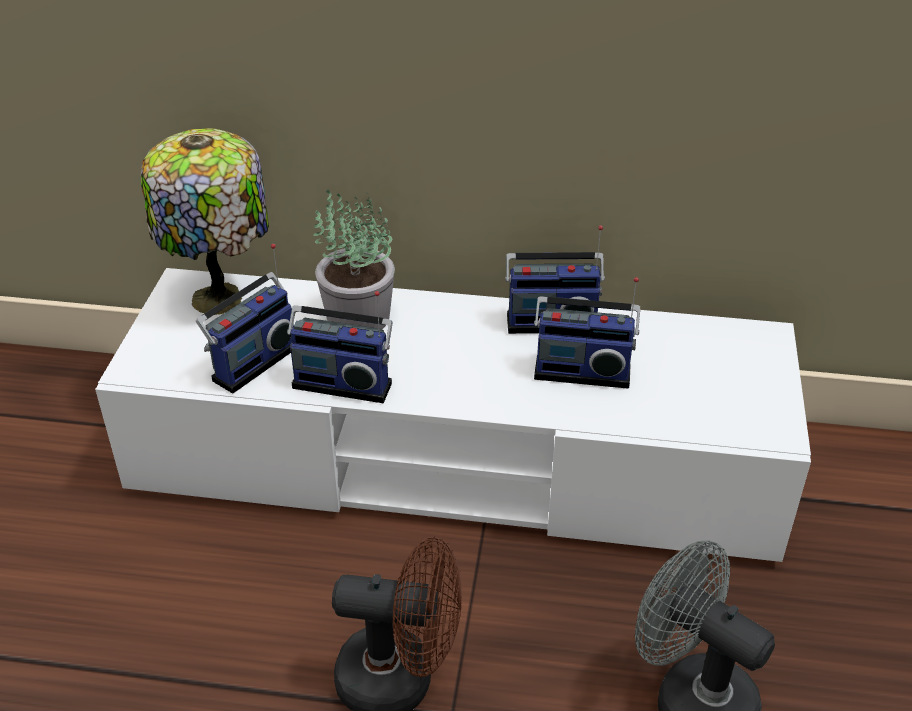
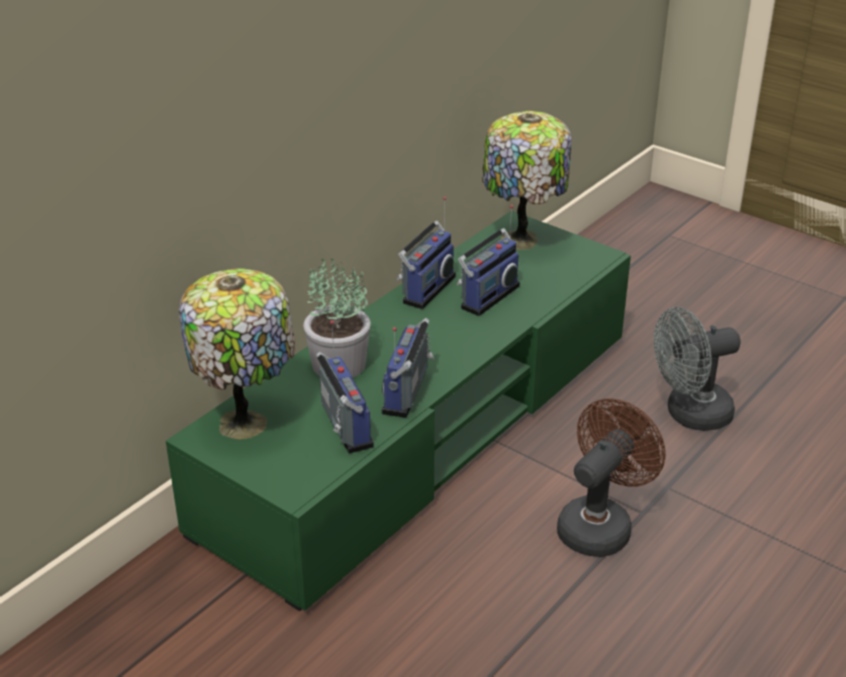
camera: 60 degrees left, 5 degrees down
(343, 382) = (408, 393): radio -> radio turned 150 degrees clockwise
(456, 460) = (423, 430): white tv stand -> green tv stand
(731, 355) = (521, 241): none -> table lamp

